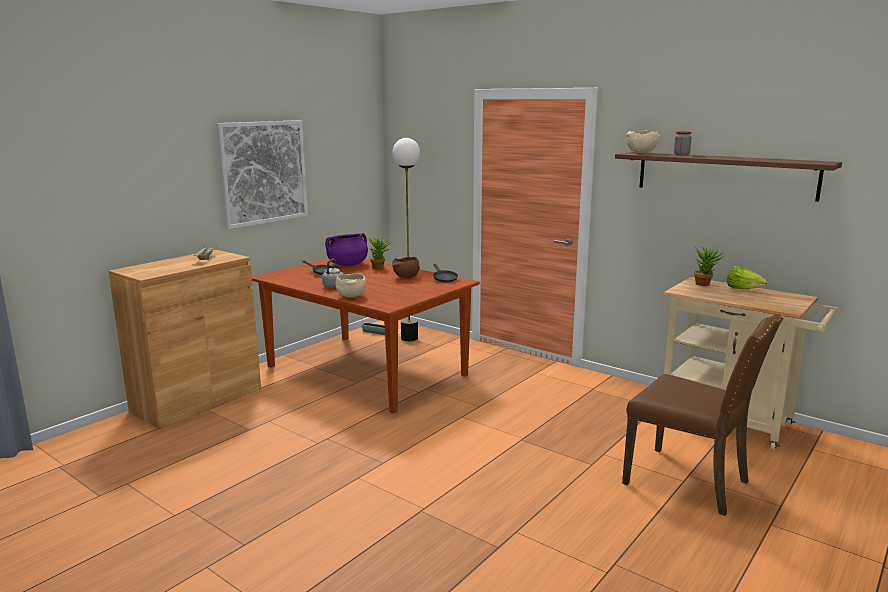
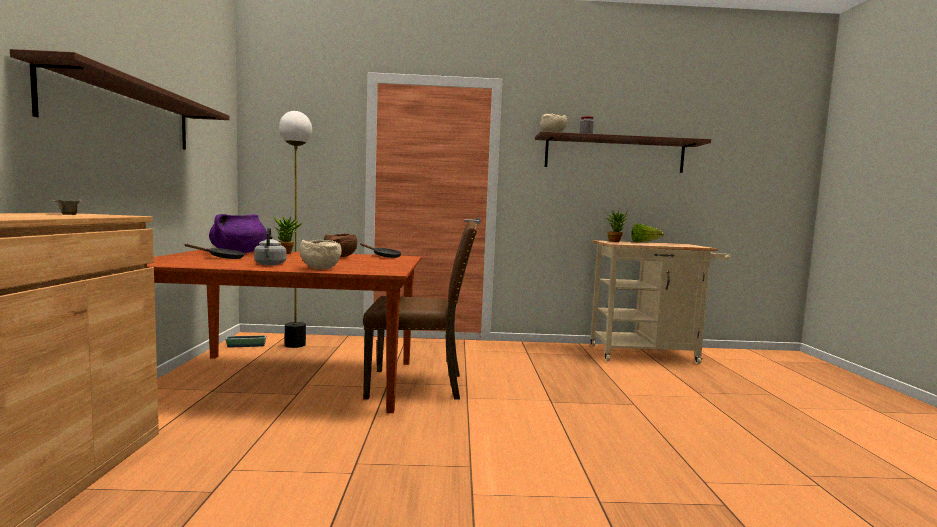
camera: 40 degrees left, 10 degrees down
(263, 172) = (124, 113): picture -> shelf
(689, 482) = (707, 396): brown chair -> brown chair (418, 385)

